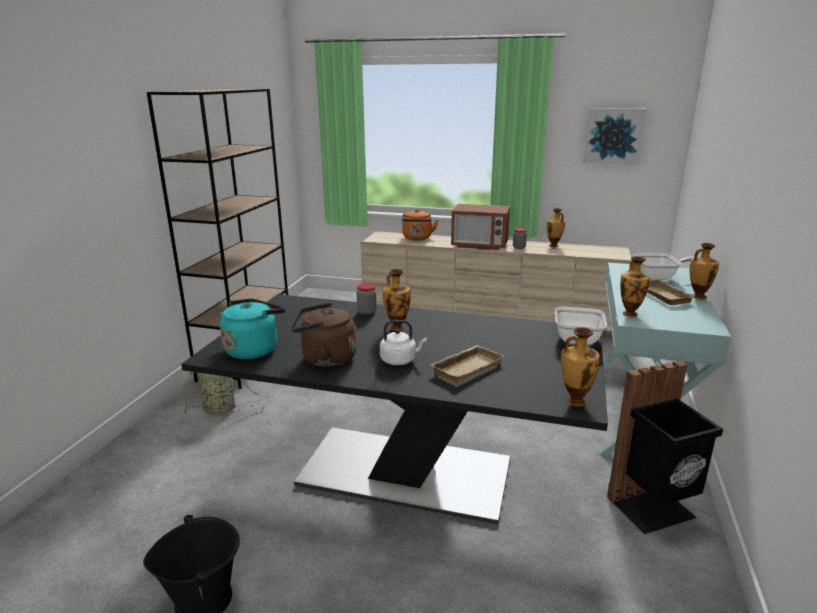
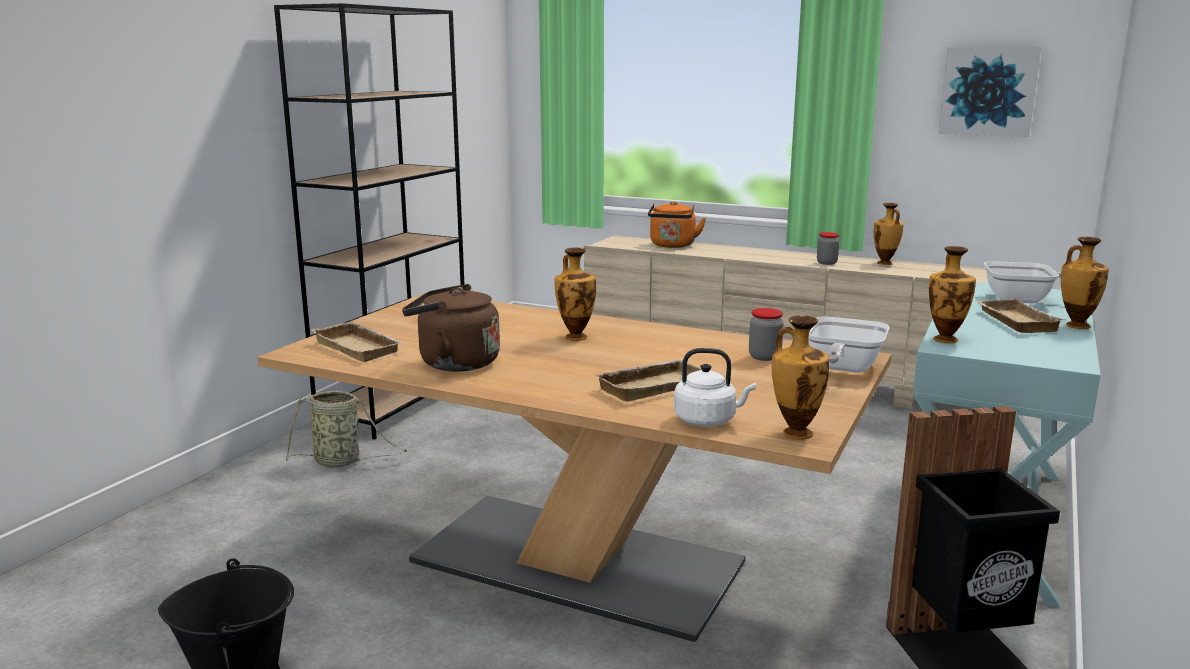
camera: 10 degrees right, 5 degrees down
(253, 349) = (361, 348): turquoise kettle -> beige tray
(366, 312) = (541, 318): jar -> jar (764, 357)
(400, 360) = (559, 372): white kettle -> white kettle (708, 420)
(405, 473) = (577, 564): black dining table -> beige dining table
(479, 245) = (765, 258): microwave -> none

